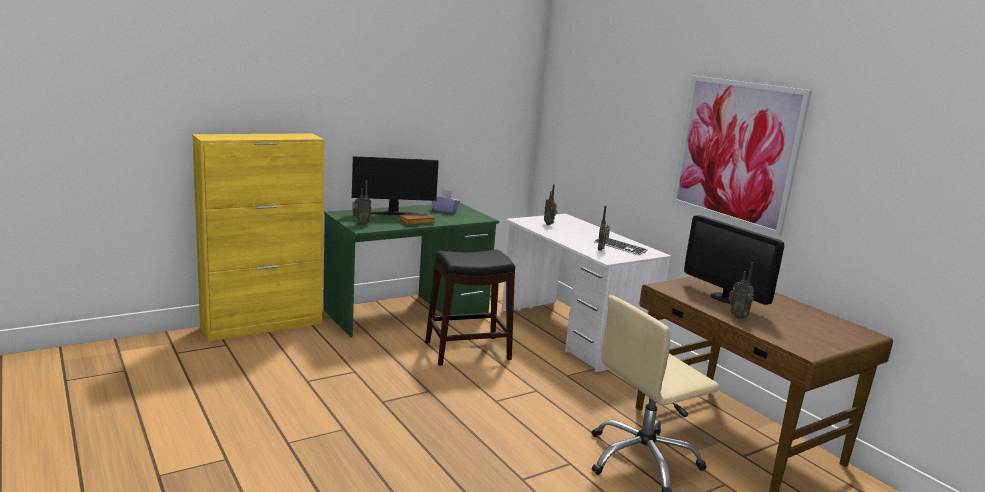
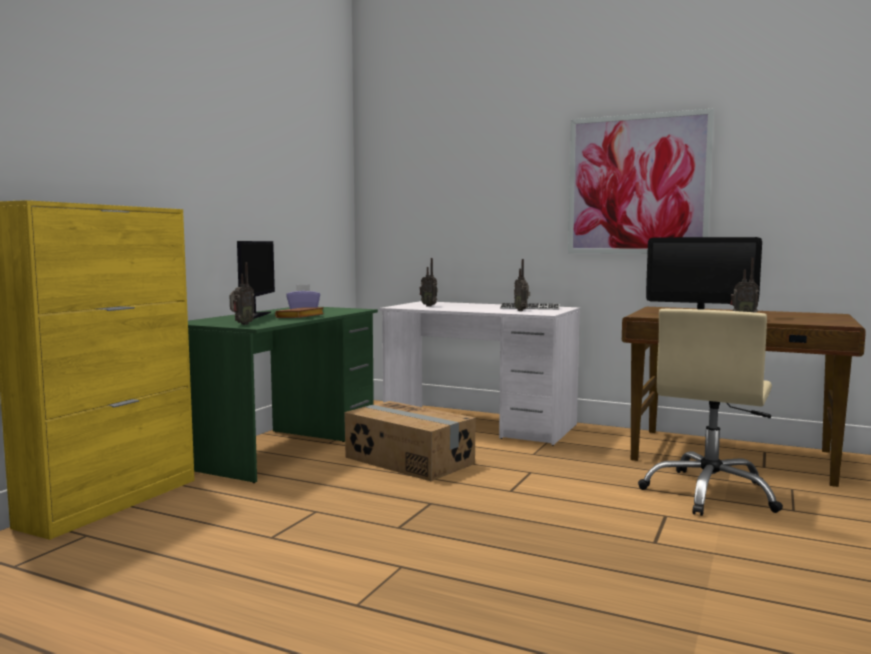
camera: 30 degrees left, 10 degrees down
(393, 213) = (255, 316): monitor -> monitor turned 45 degrees counterclockwise
(468, 351) = (408, 461): black stool -> cardboard box

